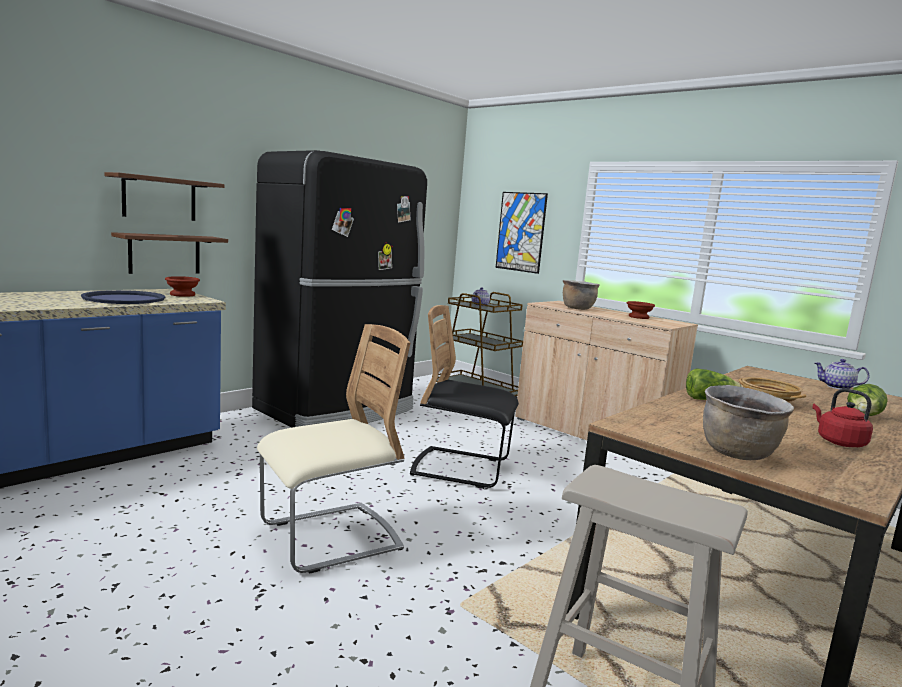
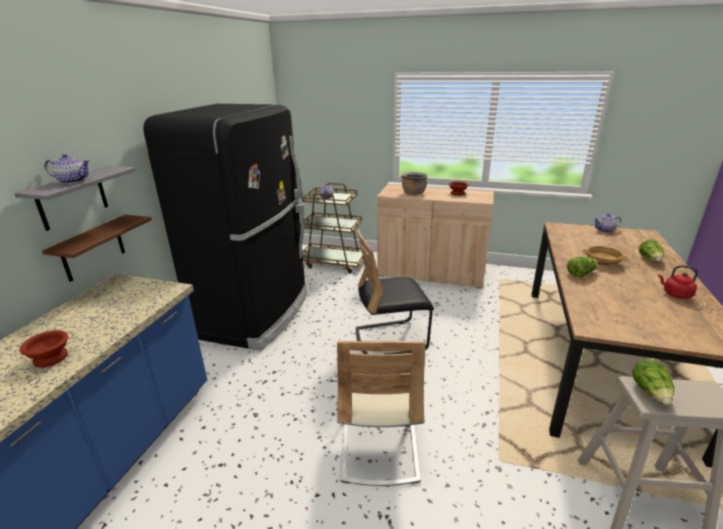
camera: 25 degrees left, 15 degrees up
(124, 299) = (104, 318): blue tray -> none
(157, 176) = (72, 181): none -> teapot
(159, 198) = (72, 198): brown shelf -> grey shelf
(181, 294) = (137, 286): brown bowl -> brown bowl (49, 359)
(330, 538) = (379, 445): beige chair -> beige chair turned 150 degrees clockwise
(521, 232) = (340, 131): picture -> none
(612, 482) = (651, 392): none -> lettuce
(738, 454) = (663, 331): brown cooking pot -> none

